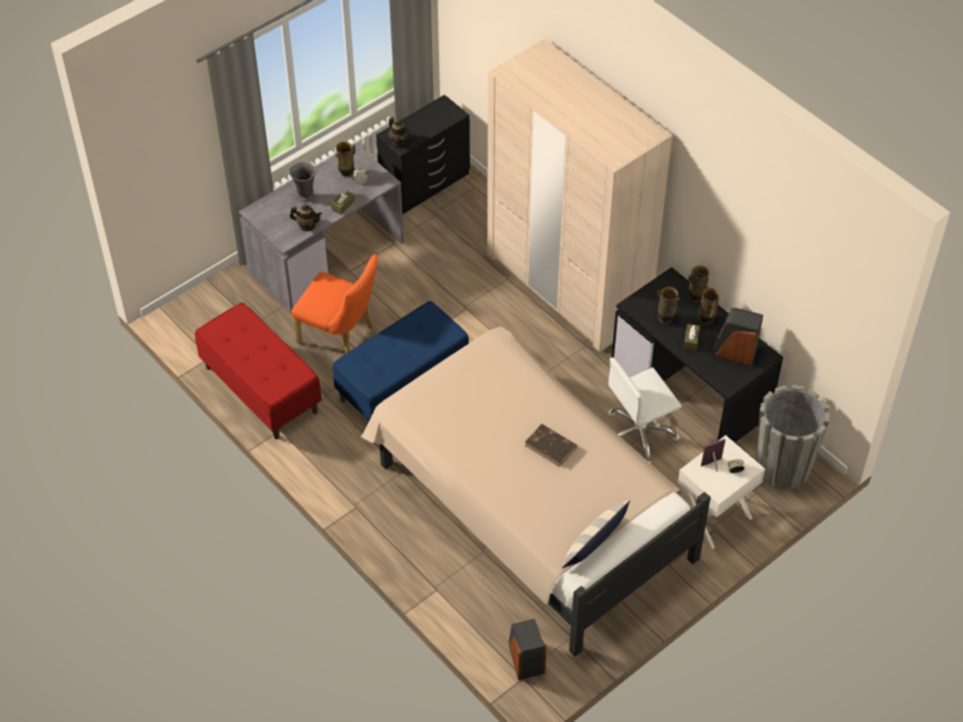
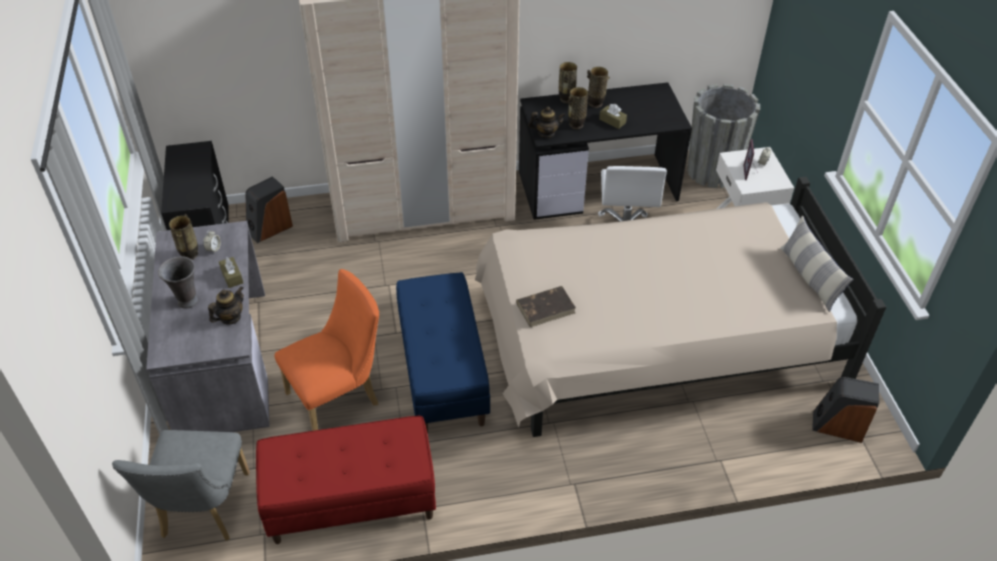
camera: 60 degrees left, 5 degrees down
(206, 318) = (203, 511): none -> grey chair
(399, 141) = (190, 200): teapot -> teapot (546, 133)
(551, 446) = (674, 257): brown book -> brown book (546, 308)
(734, 351) = (643, 103): speaker -> speaker (269, 228)

